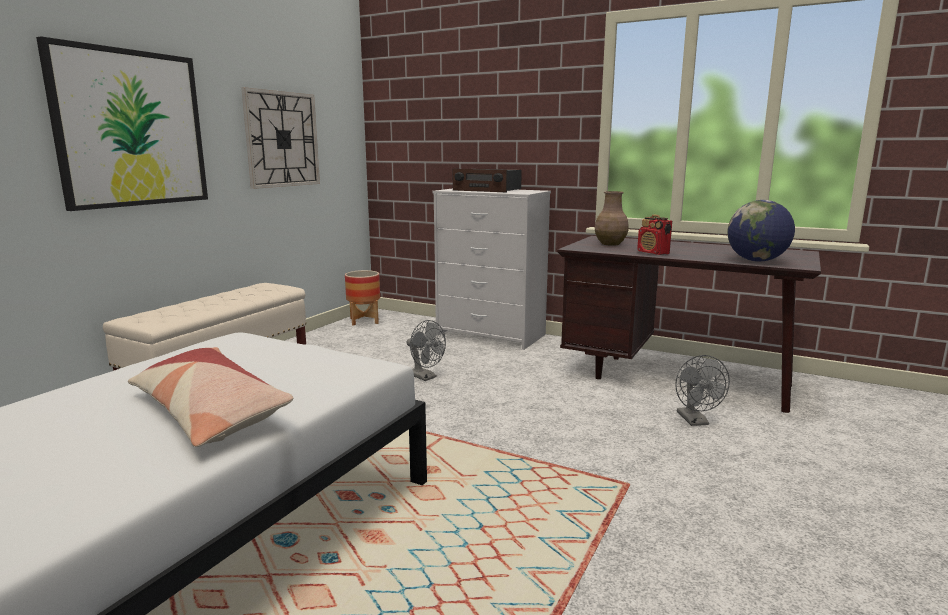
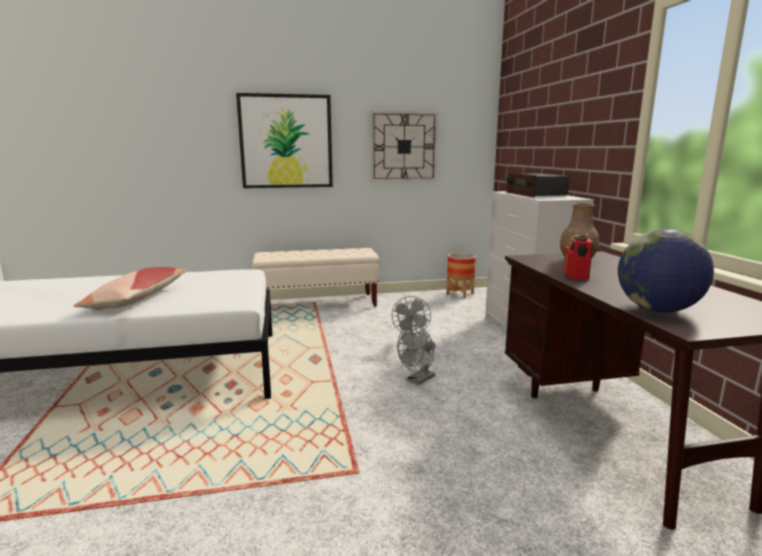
camera: 50 degrees right, 0 degrees up
(695, 421) = (532, 471): grey fan -> grey fan (418, 380)

